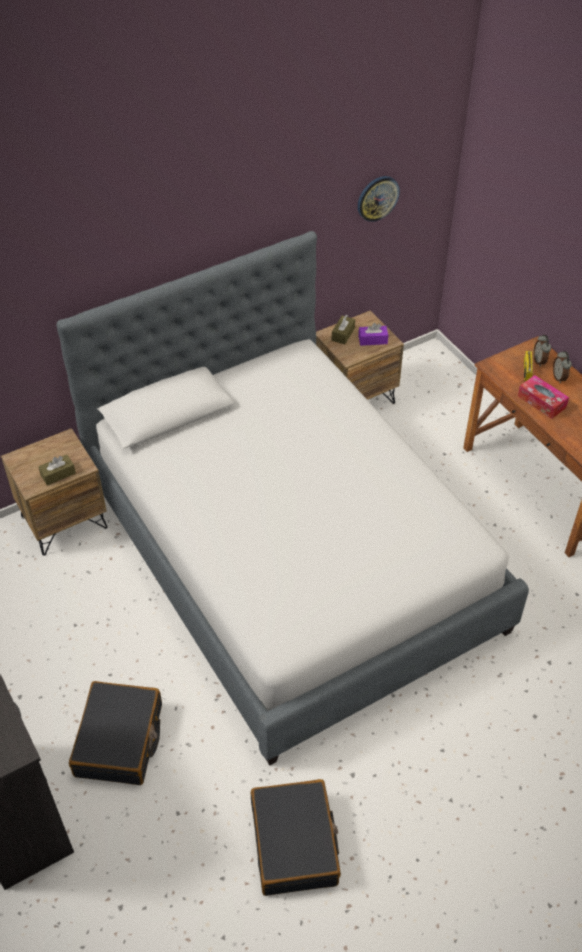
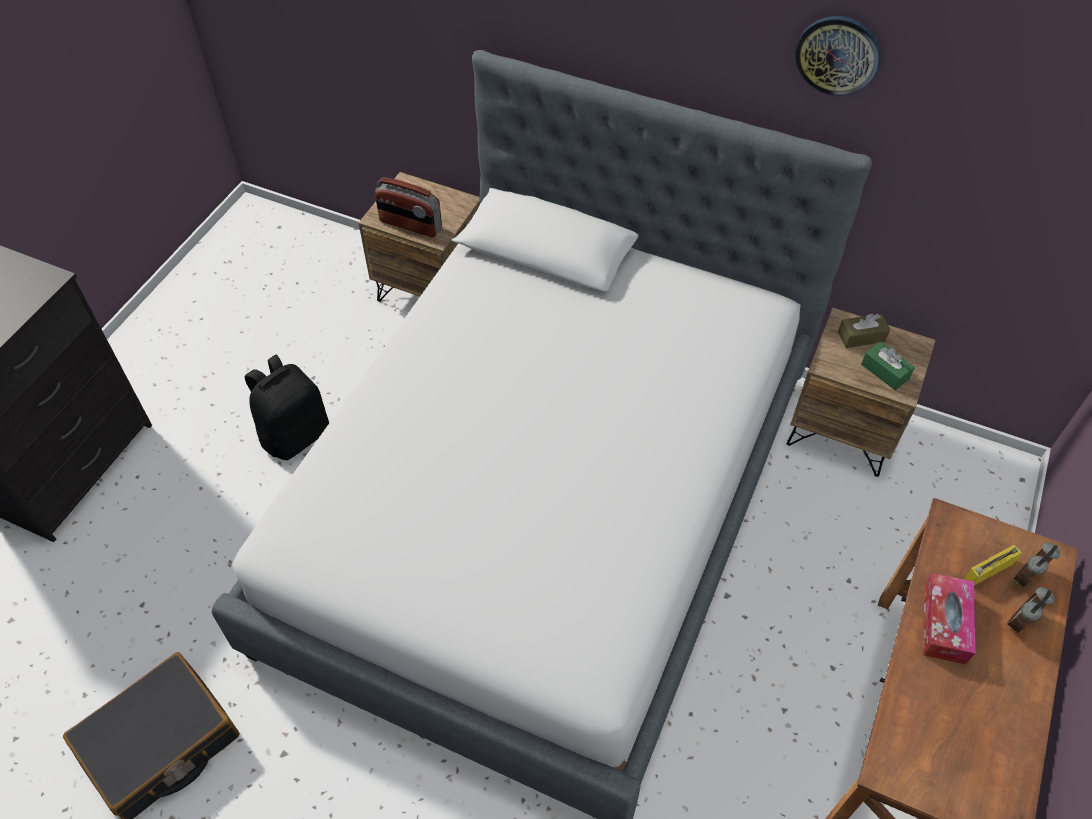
camera: 55 degrees right, 5 degrees up
(58, 474) = (410, 225): brown tissue box -> radio
(115, 658) = (295, 434): none -> black backpack
(119, 740) = (200, 500): black suitcase -> none
(372, 340) = (885, 371): purple tissue box -> green tissue box
(377, 198) = (1015, 181): wall clock -> wall clock (838, 55)

